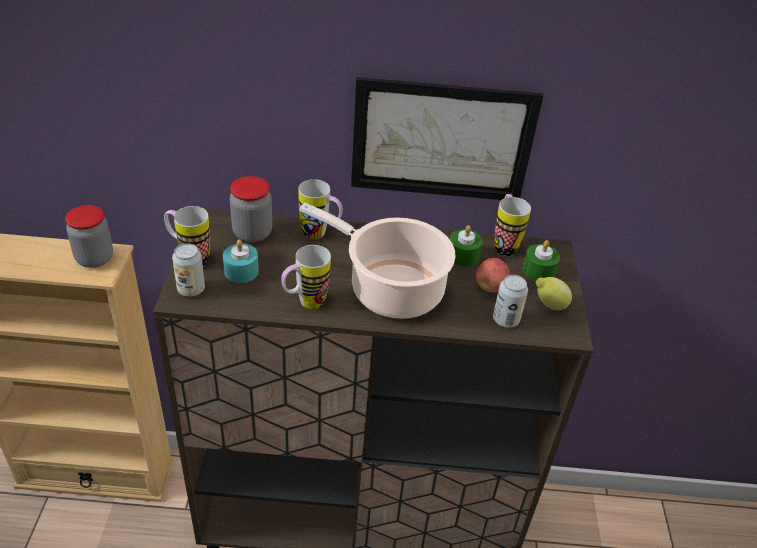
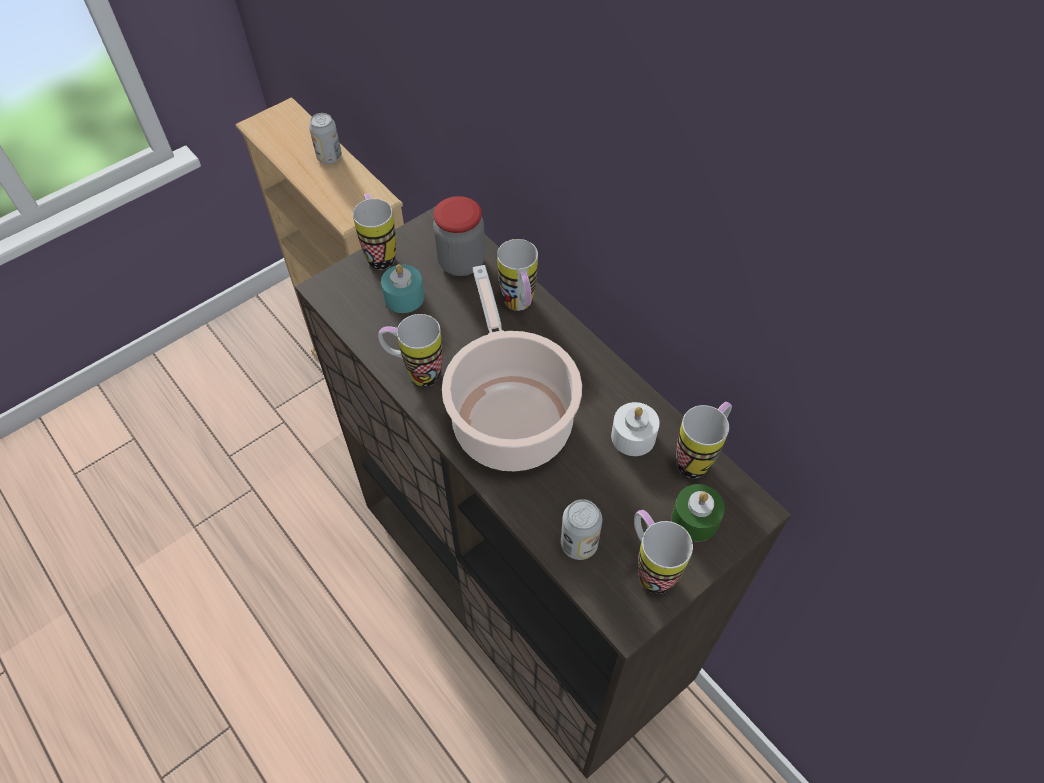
camera: 50 degrees right, 15 degrees up
(94, 258) = (358, 197): jar -> none
(191, 289) = (344, 286): can -> can (329, 157)
(442, 141) = (673, 286): picture -> none
(463, 256) = (633, 436): green candle -> white candle
(490, 287) = (614, 495): apple -> none
(549, 305) = (649, 567): lemon -> mug

